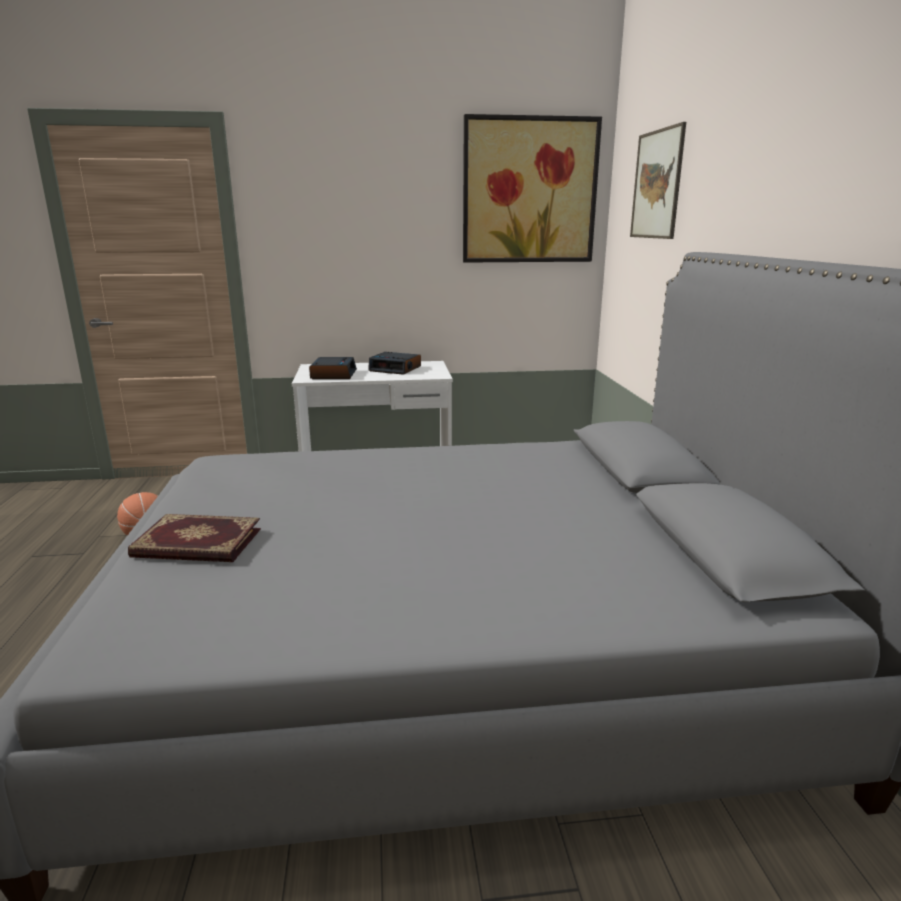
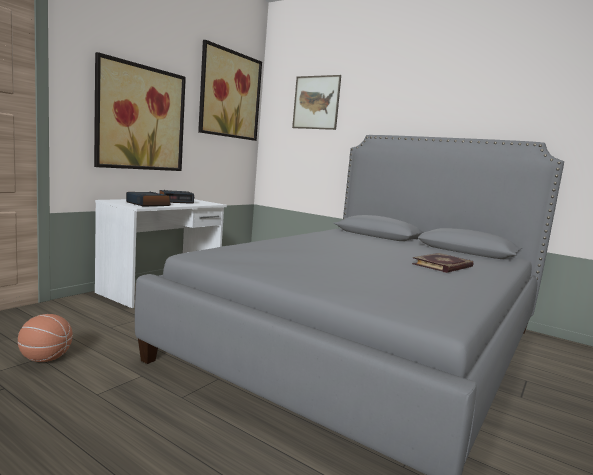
camera: 50 degrees left, 10 degrees down
(197, 544) = (333, 281): book -> book (443, 266)
(362, 255) = (141, 118): none -> picture

